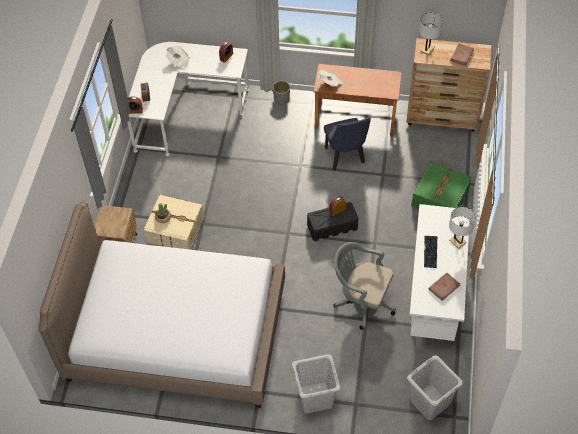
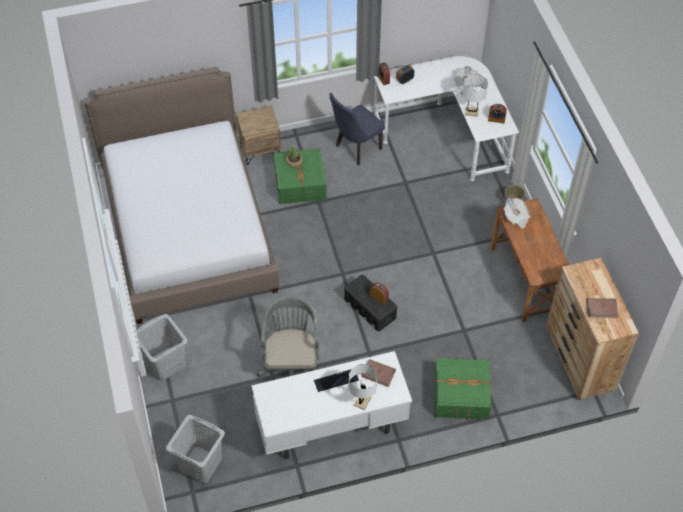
camera: 65 degrees right, 0 degrees up
(175, 229) = (300, 184): beige storage box -> green storage box
(345, 158) = (466, 289): blue chair -> blue chair (355, 149)
(427, 49) = (589, 273): white table lamp -> white table lamp (471, 112)
(444, 287) = (297, 406): brown book -> brown book (378, 374)

